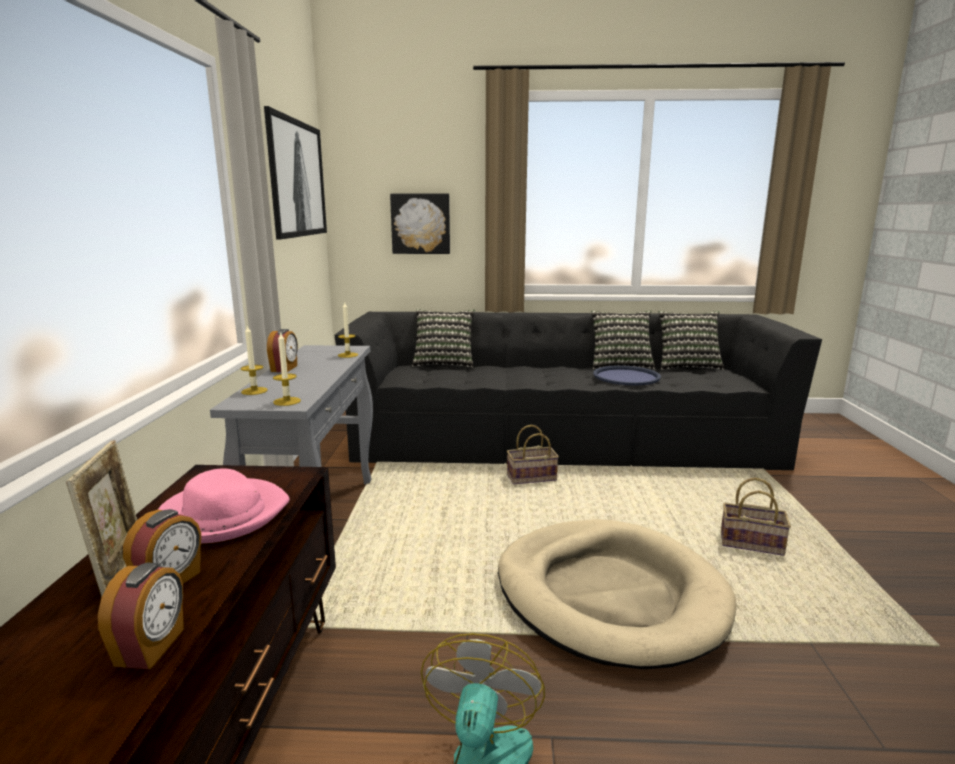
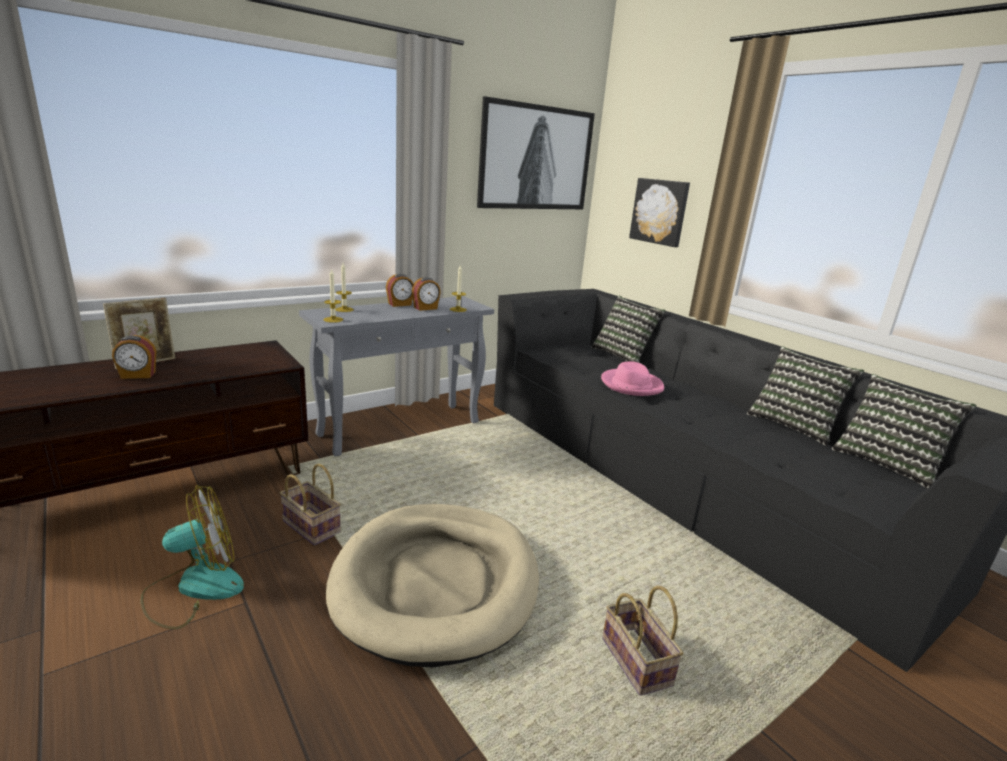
camera: 50 degrees right, 5 degrees up
(151, 647) = (78, 390): alarm clock -> alarm clock (425, 308)
(223, 514) = (216, 363): pink hat -> pink hat (631, 385)
(530, 478) = (580, 485): basket -> basket (309, 526)
(626, 377) = (741, 432): blue tray -> none

